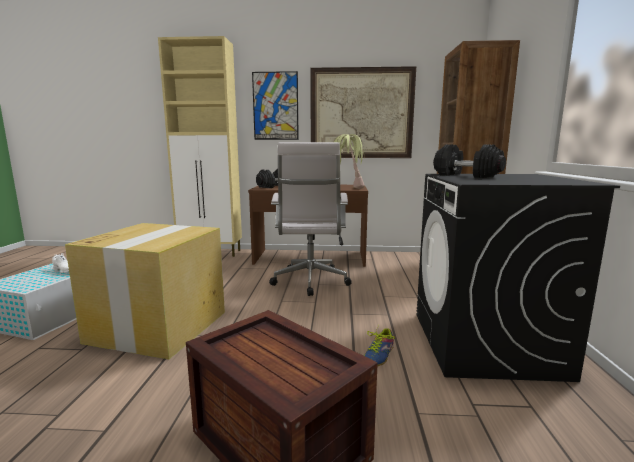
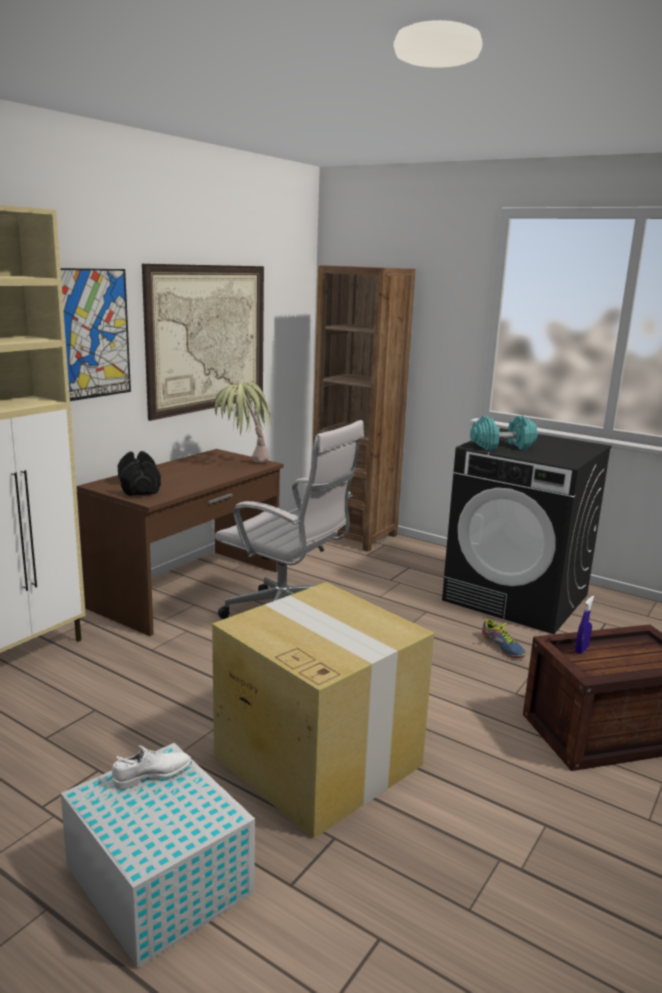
camera: 60 degrees left, 5 degrees up
(270, 335) = (581, 650): none -> blue spray bottle
(466, 175) = (502, 446): black dumbbell -> turquoise dumbbell

